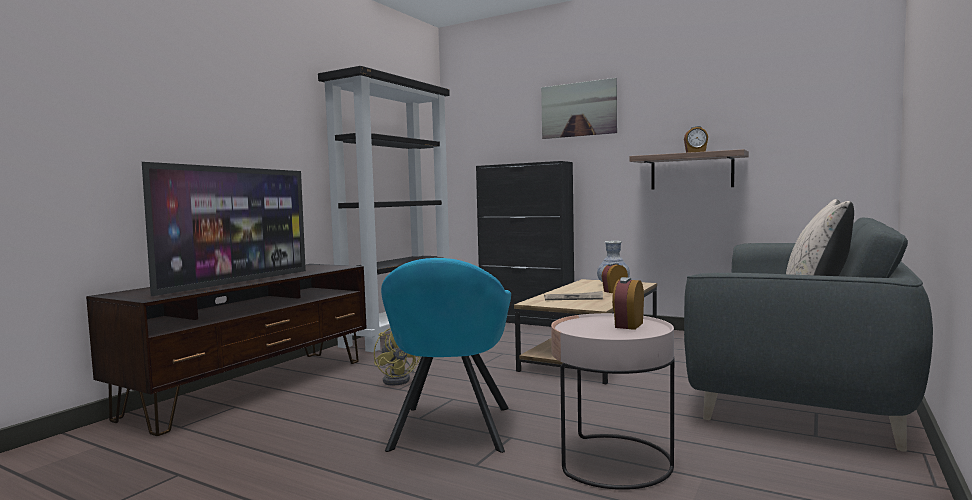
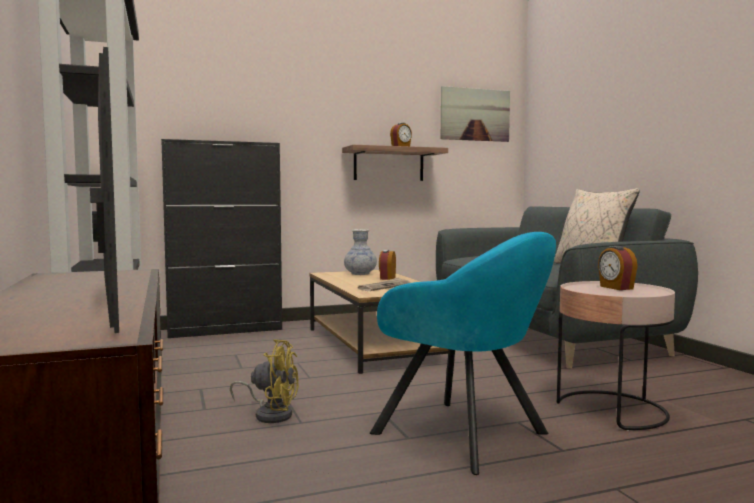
camera: 50 degrees left, 0 degrees up
(578, 109) = (277, 88): picture -> picture (475, 114)

